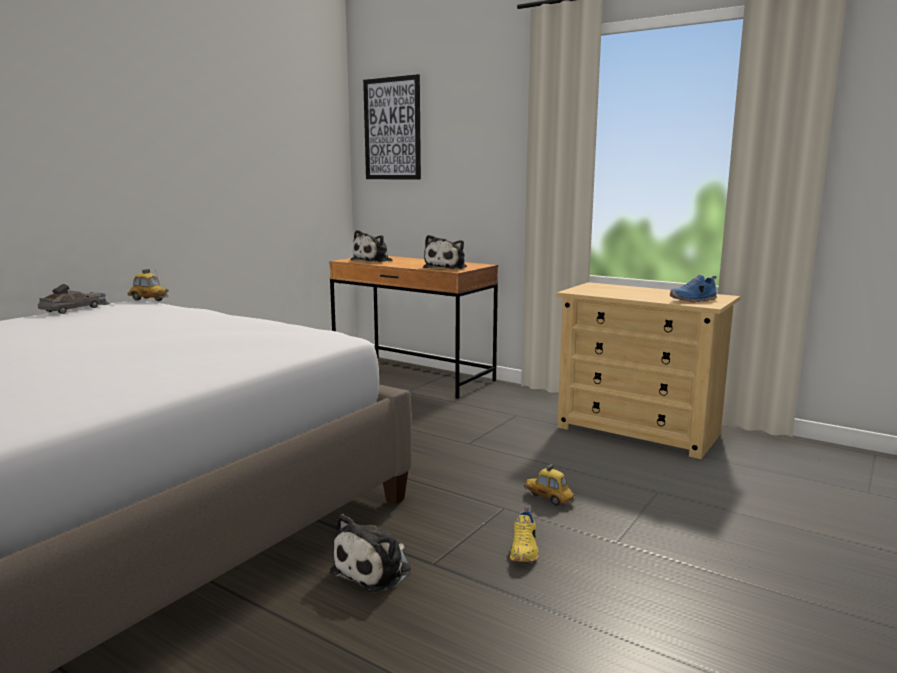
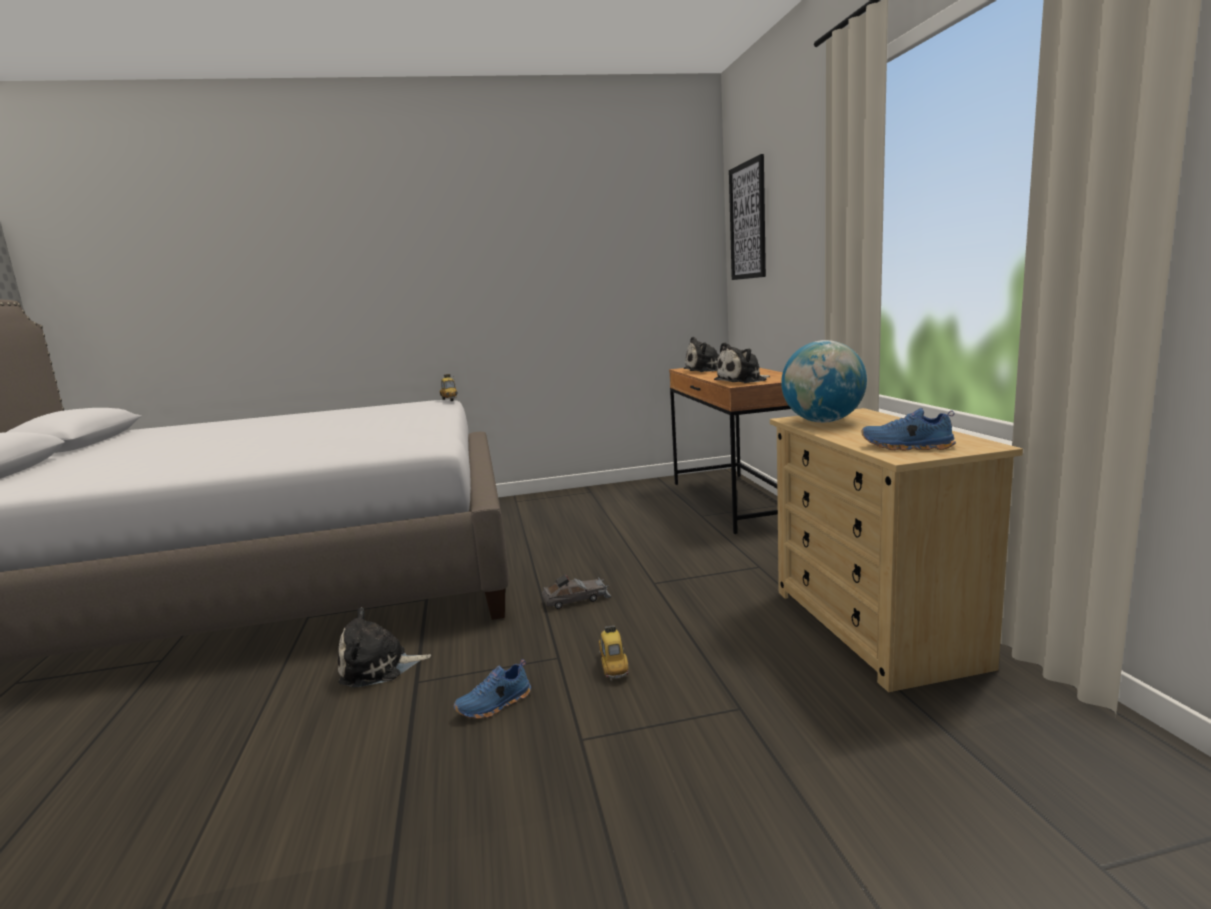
camera: 45 degrees right, 0 degrees up
(75, 309) = (392, 404): grey toy car -> grey toy car (577, 599)
(525, 550) = (495, 705): yellow shoe -> blue shoe
(598, 291) = (823, 422): none -> globe

